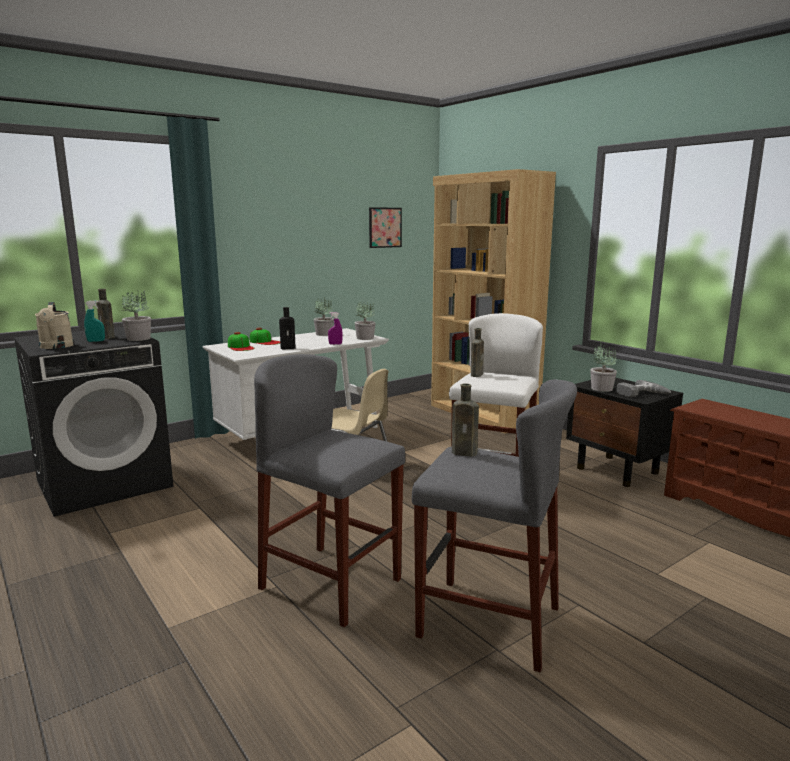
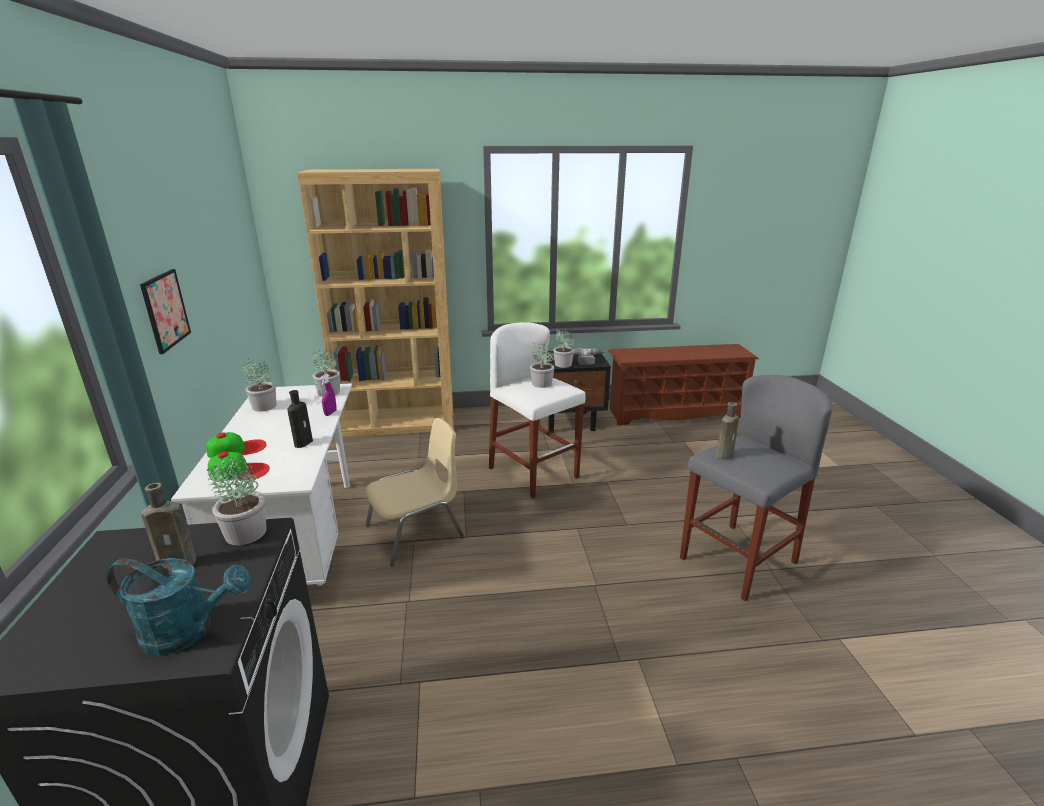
camera: 60 degrees left, 10 degrees up
(56, 347) = (188, 631): beige watering can -> turquoise watering can
(96, 341) = (200, 579): turquoise spray bottle -> none
(331, 584) = (651, 622): grey stool -> none
(385, 227) = (230, 242): picture -> picture (165, 310)
(477, 374) = (523, 389): brown bottle -> none
(500, 377) = (541, 384): none -> potted plant

